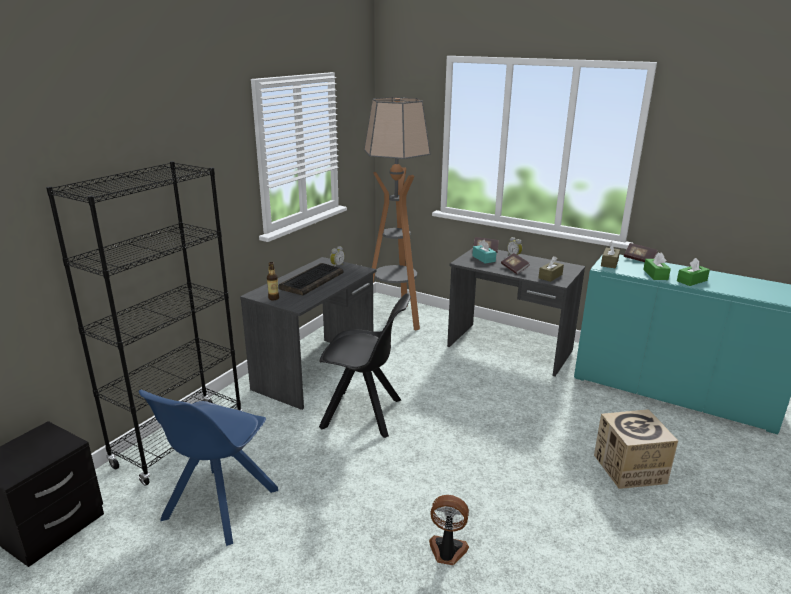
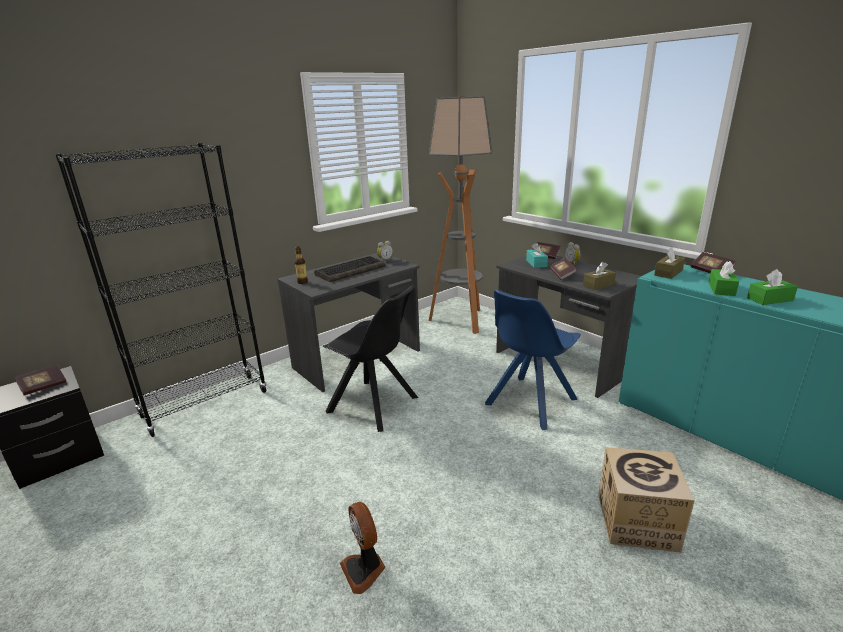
camera: 20 degrees right, 0 degrees up
(41, 447) = (43, 386): none -> book
(218, 506) = (192, 468): blue chair -> blue chair (529, 403)
(447, 551) = (364, 570): fan -> fan turned 150 degrees counterclockwise

